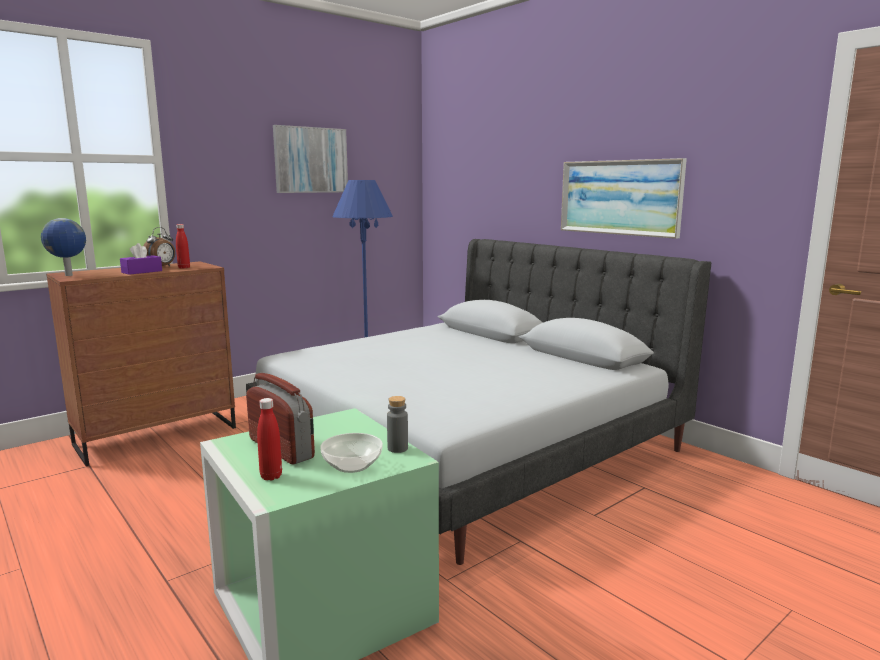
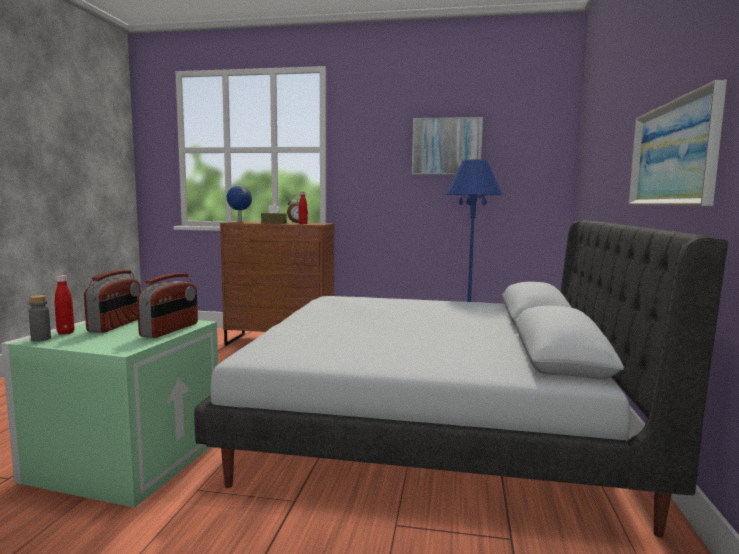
camera: 50 degrees right, 5 degrees down
(142, 272) = (274, 223): purple tissue box -> brown tissue box
(351, 465) = (98, 342): bowl -> none
(358, 430) = (170, 330): none -> radio
(397, 448) = (142, 344): grey bottle -> grey bottle (41, 339)

